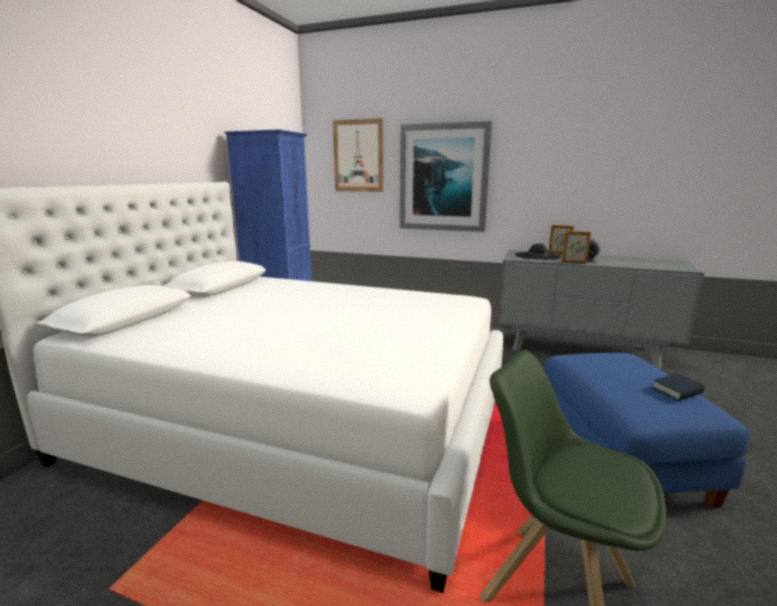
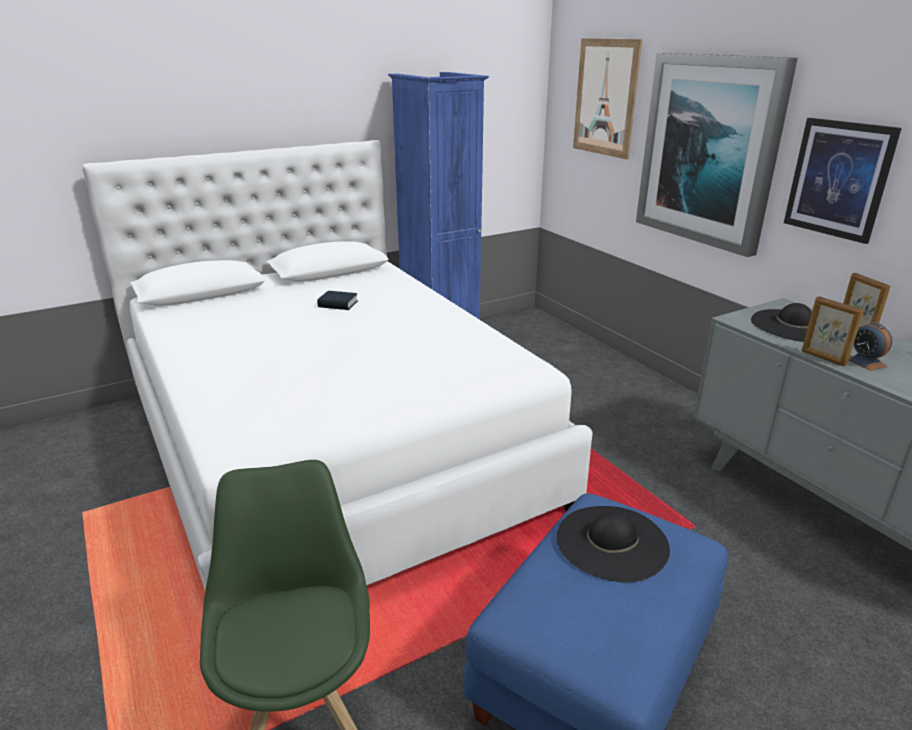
camera: 40 degrees right, 10 degrees up
(527, 181) = (838, 179): none -> picture
(609, 366) = (612, 542): none -> black hat
(677, 391) = (626, 620): book -> book (338, 304)

